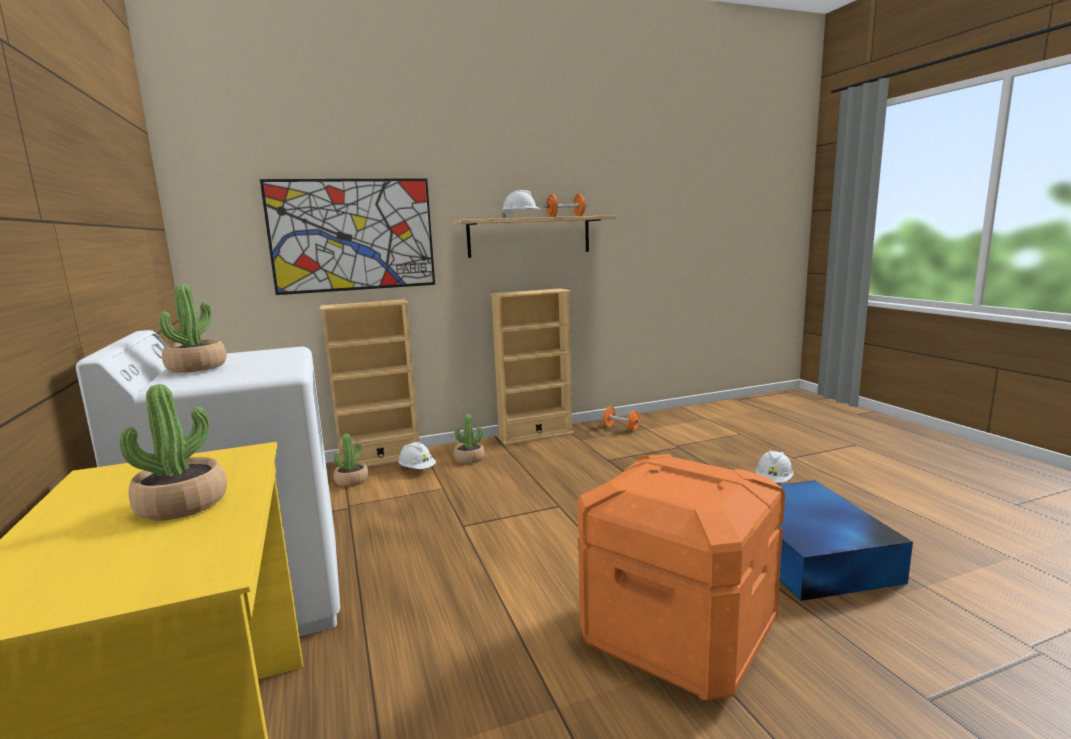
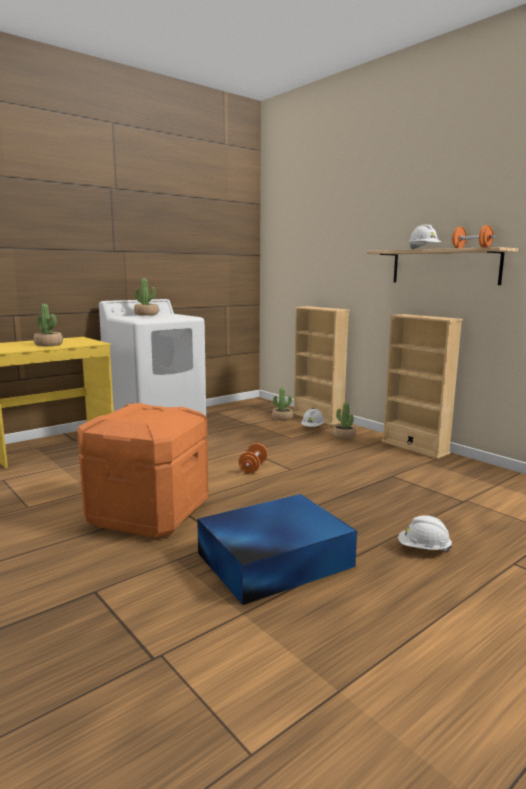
camera: 70 degrees right, 0 degrees up
(353, 235) = (329, 261): picture -> none
(621, 428) = (480, 474): orange dumbbell -> orange dumbbell (253, 467)

